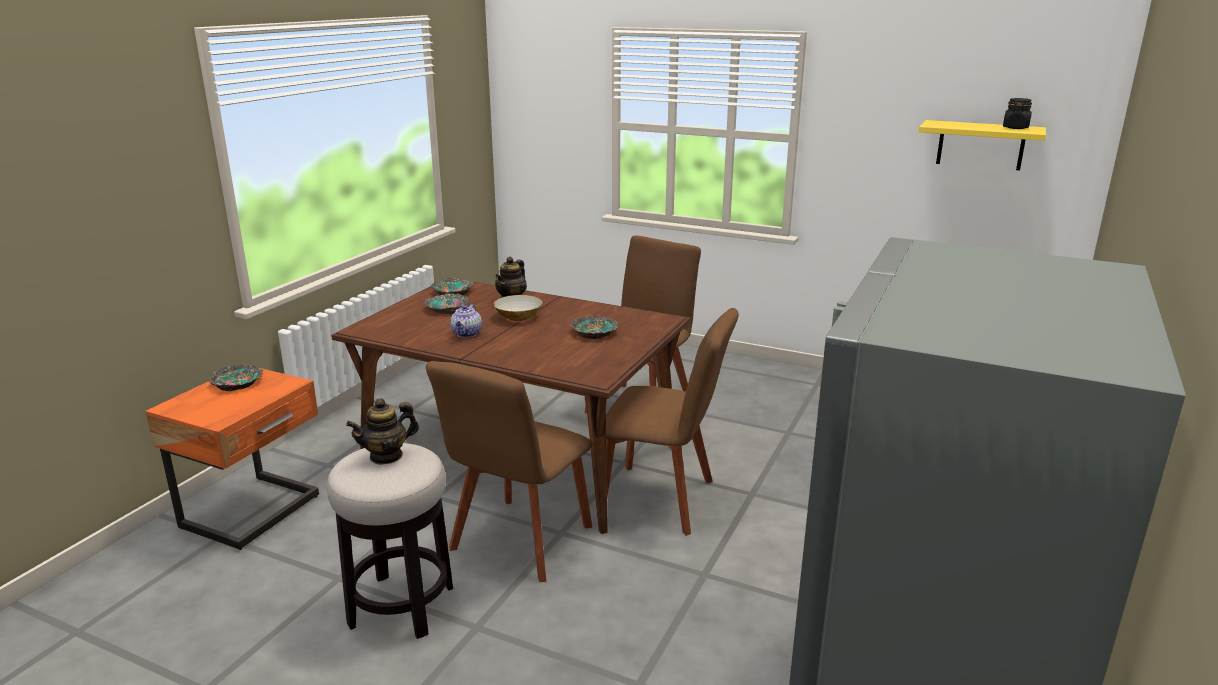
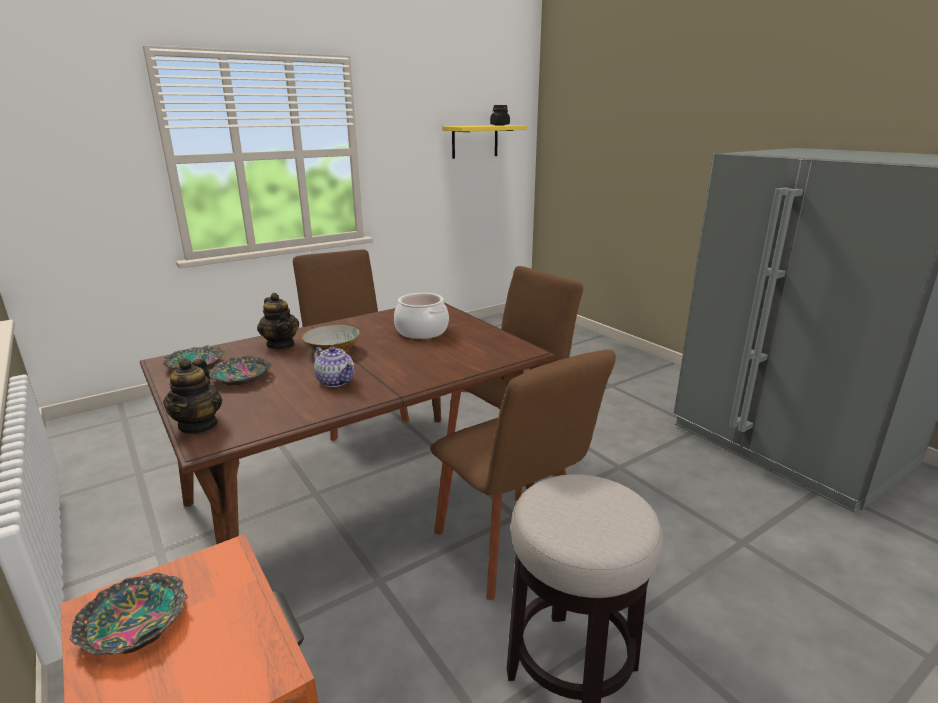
camera: 60 degrees left, 0 degrees up
(386, 456) = (568, 503): teapot -> teapot (199, 425)
(595, 332) = (422, 331): bowl -> cooking pot

